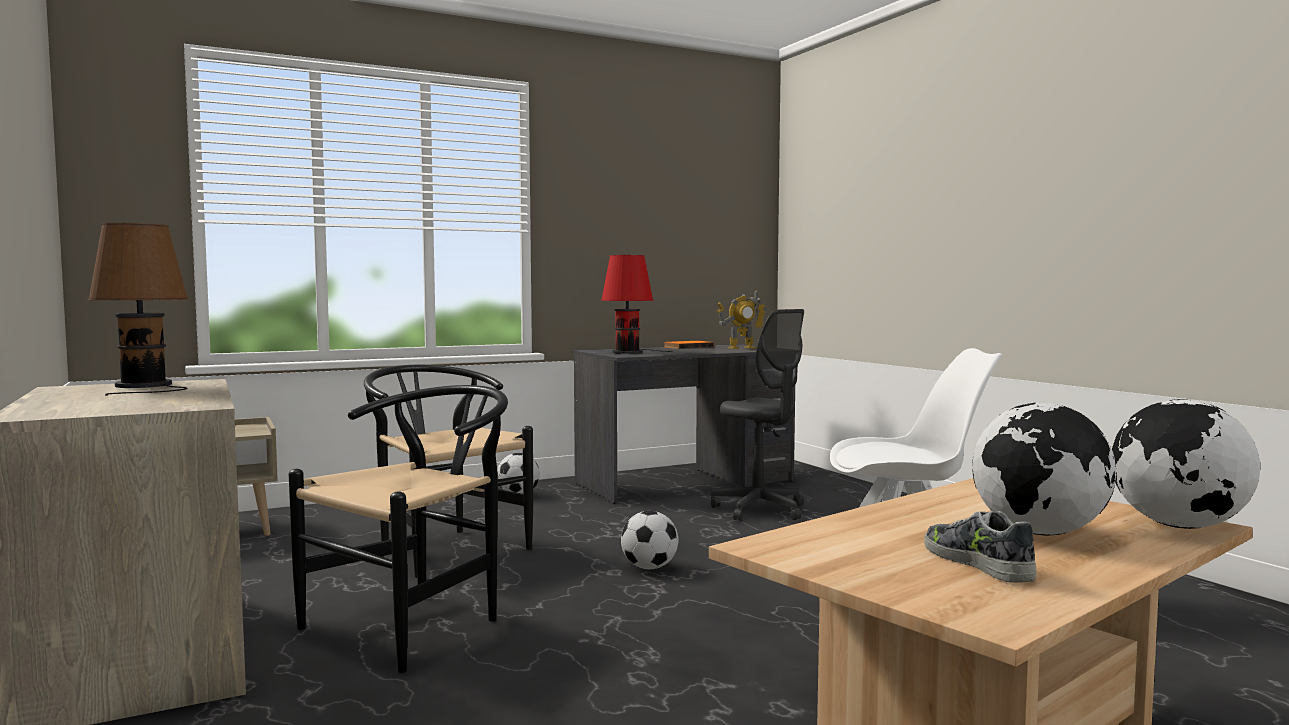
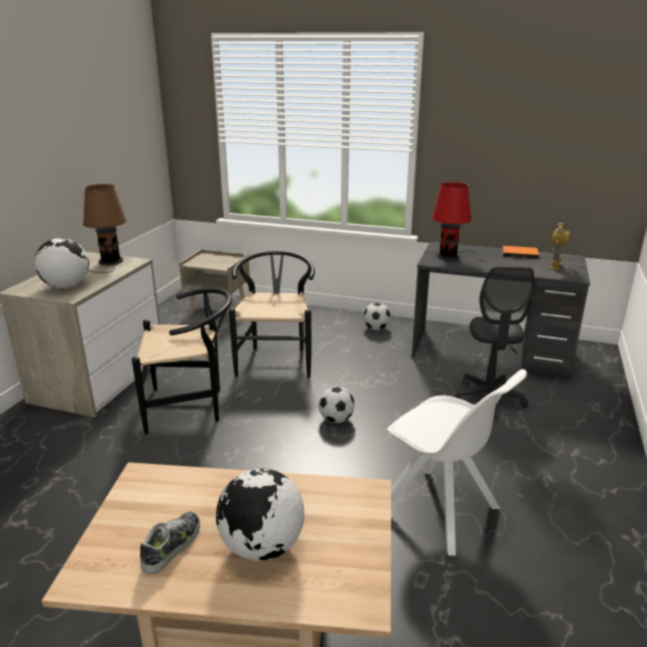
camera: 45 degrees right, 20 degrees up
(742, 348) = (555, 266): toy robot -> toy robot turned 90 degrees counterclockwise
(1178, 526) = (347, 597): globe -> globe (66, 287)

